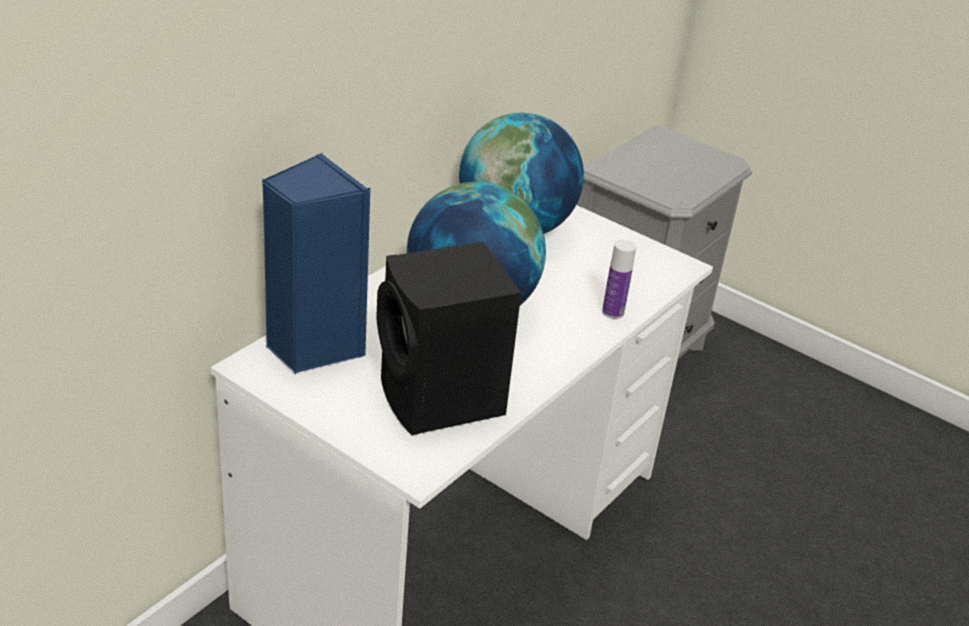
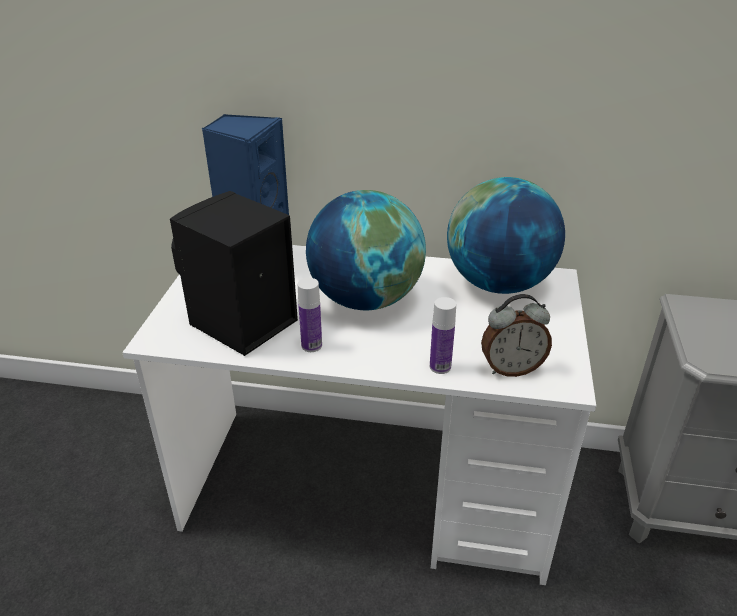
camera: 65 degrees right, 0 degrees up
(522, 368) = (311, 345): none -> bottle
(642, 280) = (511, 368): none -> alarm clock

